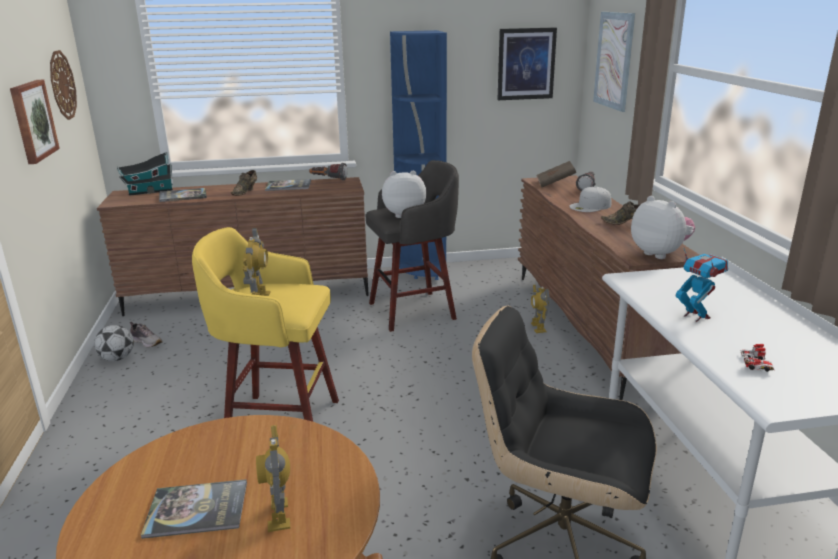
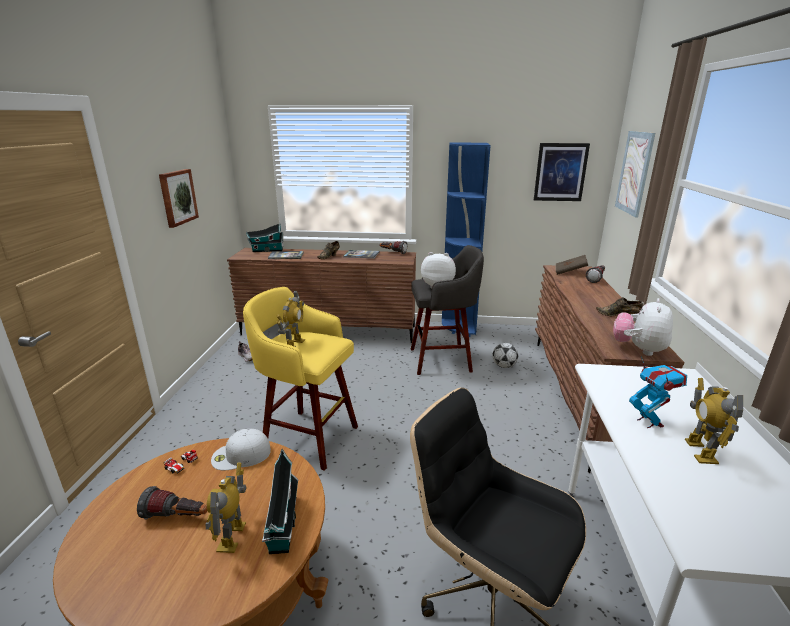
camera: 15 degrees right, 0 degrees up
(62, 85) = (210, 173): wall clock -> none
(117, 358) = (223, 366): football -> football (504, 366)
(197, 509) = (177, 517): book -> flashlight
(334, 492) = (283, 525): none -> toy house
(538, 327) = (537, 389): toy robot -> toy robot (700, 451)
(590, 206) = (592, 296): white cap -> white cap (240, 455)
(659, 253) = (638, 349): plush toy -> plush toy turned 135 degrees counterclockwise
(755, 363) = (694, 489): toy car -> toy car (182, 464)

